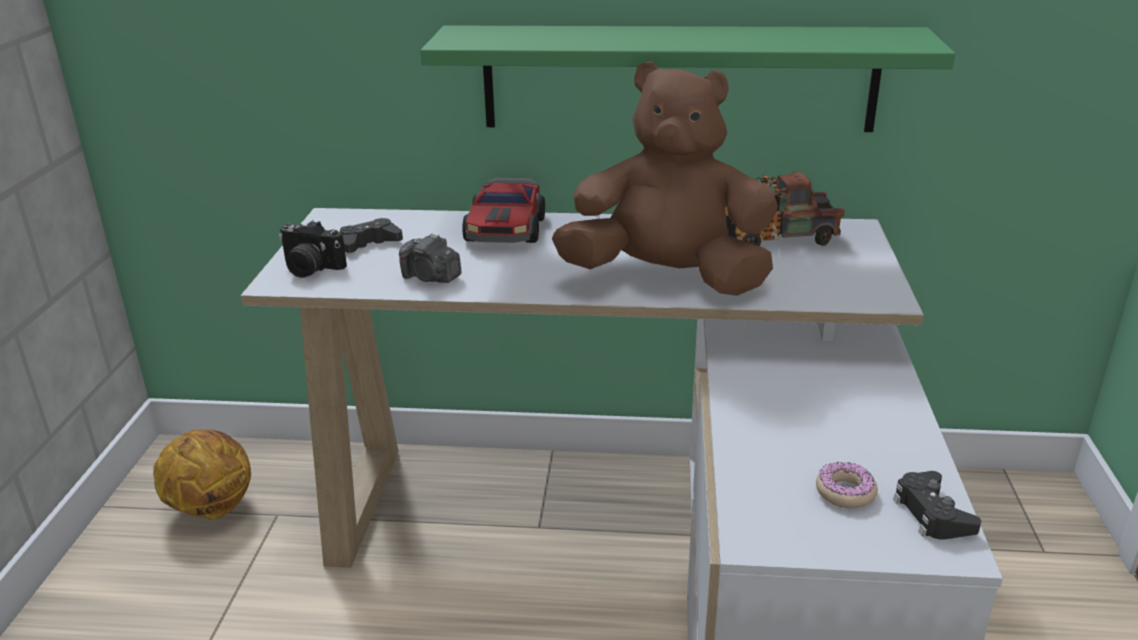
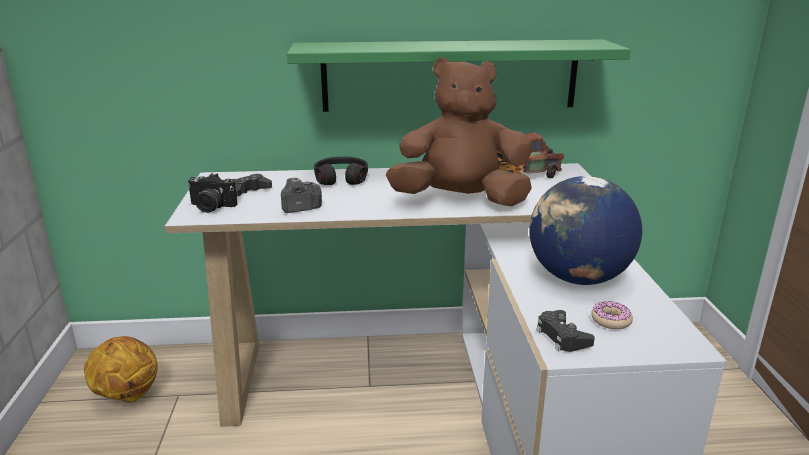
camera: 10 degrees left, 5 degrees down
(431, 278) = (300, 208): camera -> camera turned 135 degrees clockwise
(506, 229) = (341, 178): toy car -> black headphones
(820, 416) = (577, 278): none -> globe
(932, 514) = (669, 328): black game controller -> black game controller (562, 337)

